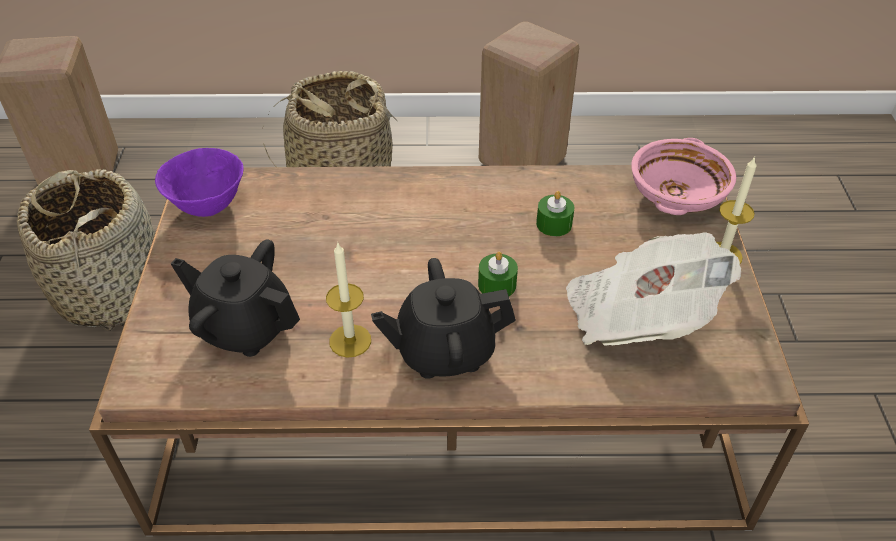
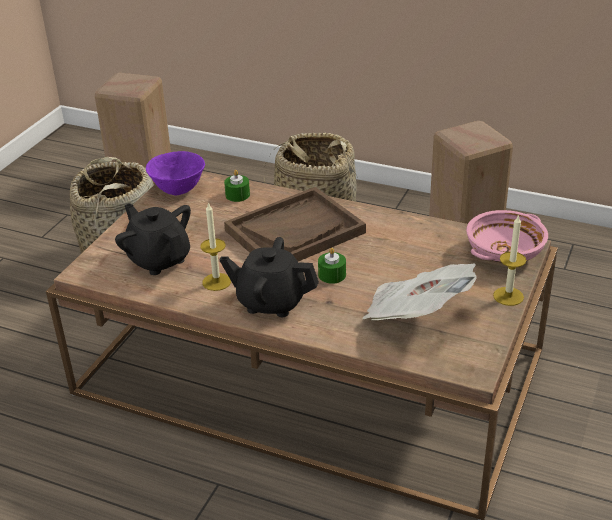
camera: 25 degrees right, 10 degrees down
(408, 231) = (295, 231): none -> brown tray
(554, 224) = (398, 250): green candle -> green candle (237, 195)

